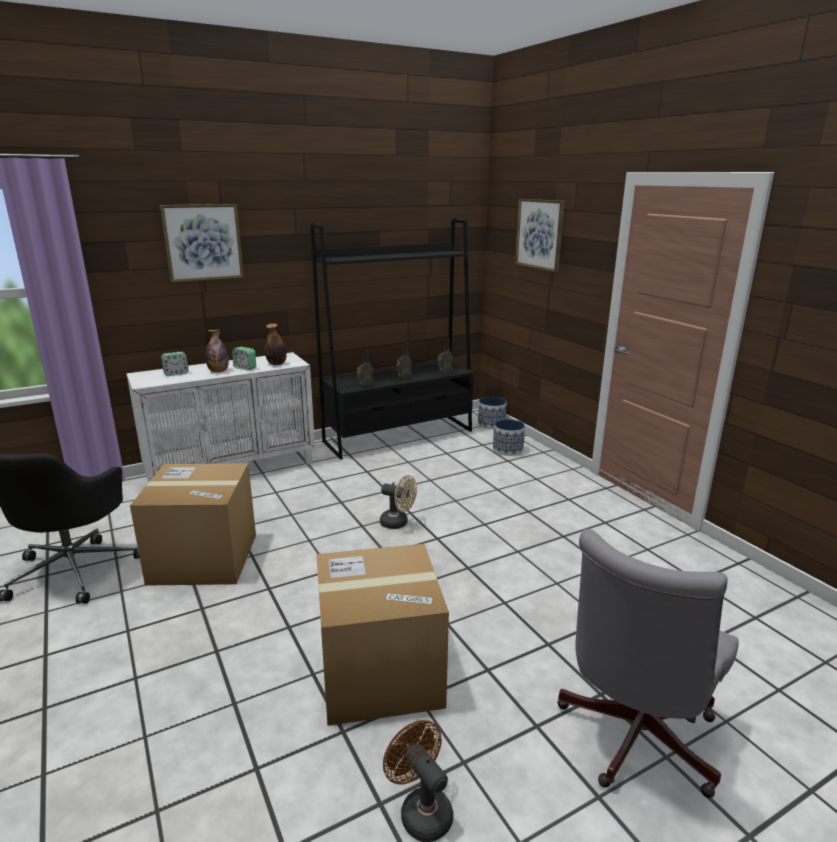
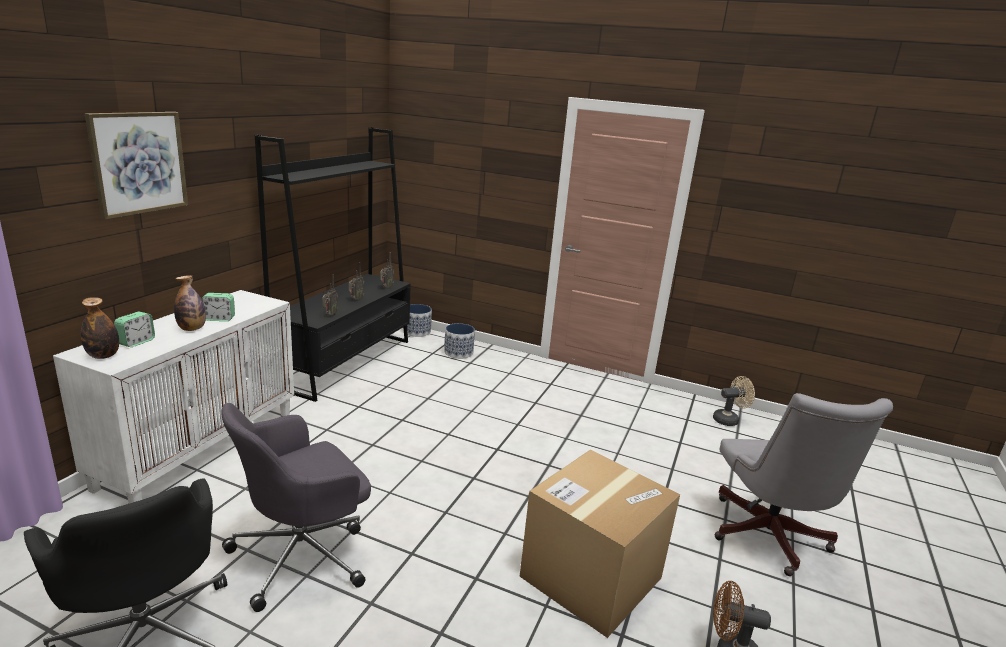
camera: 40 degrees left, 0 degrees up
(204, 558) = (303, 554): cardboard box -> grey office chair
(276, 364) = (249, 307): bottle -> bottle (103, 356)
(398, 523) = (450, 447): beige fan -> beige fan (729, 420)
(539, 234) = (466, 145): picture -> none

